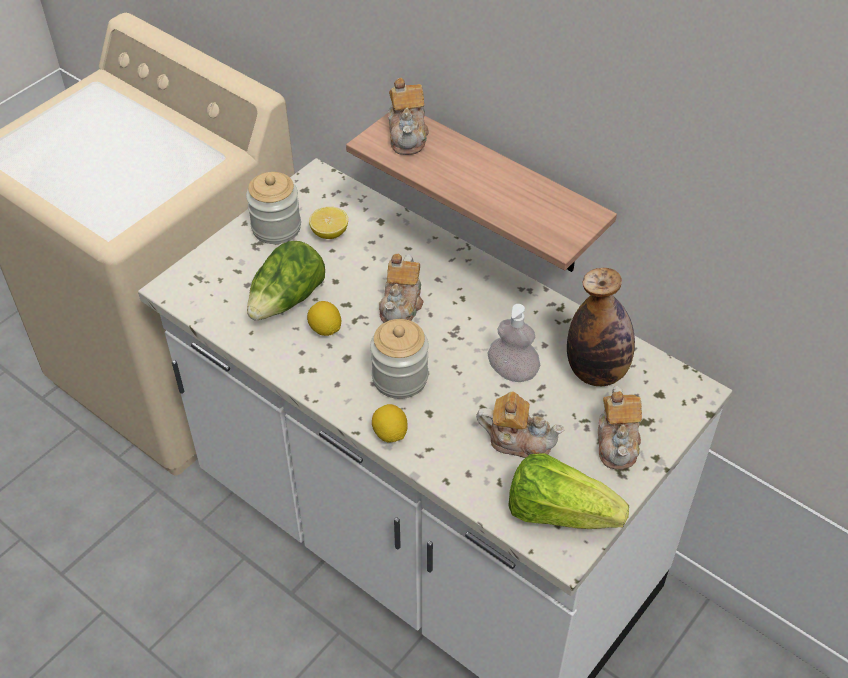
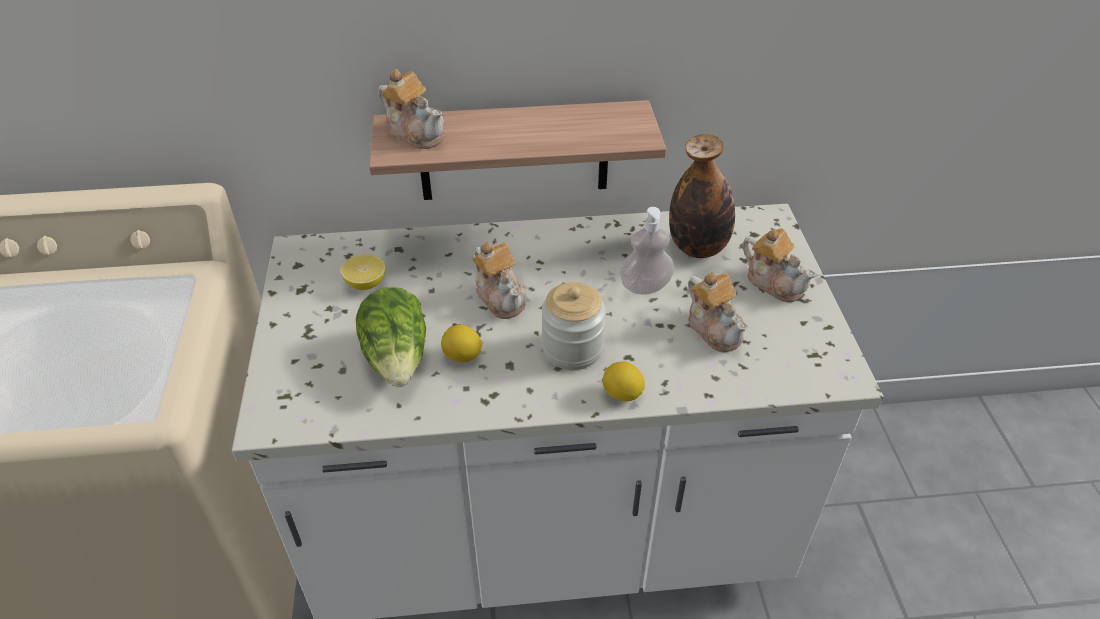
camera: 45 degrees left, 5 degrees down
(276, 228) = (309, 309): jar -> none
(518, 440) = (714, 328): teapot -> teapot turned 90 degrees clockwise
(558, 513) = (806, 355): lettuce -> none

